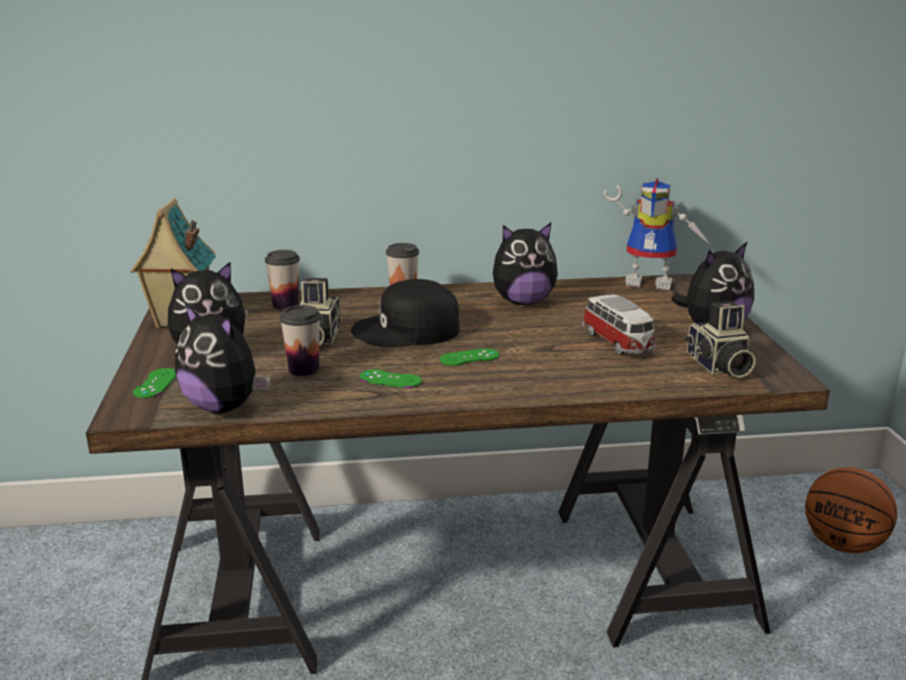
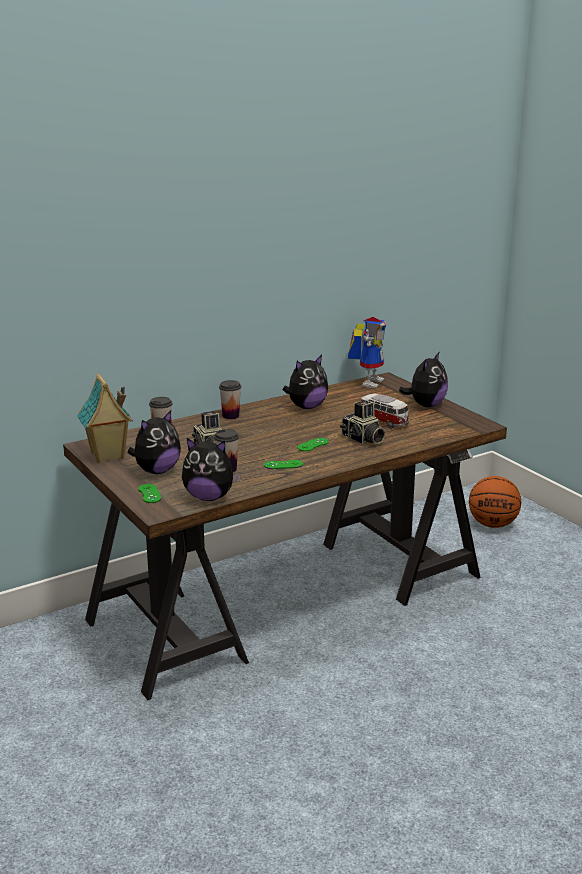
camera: 25 degrees left, 0 degrees up
(408, 330) = (259, 436): black cap -> none
(653, 282) = (368, 382): toy robot -> toy robot turned 60 degrees counterclockwise
(718, 366) = (446, 425): camera -> camera (362, 439)

